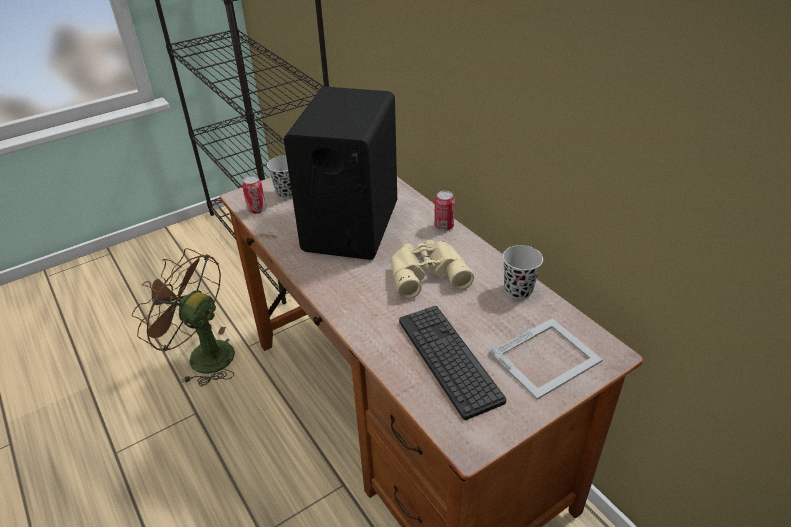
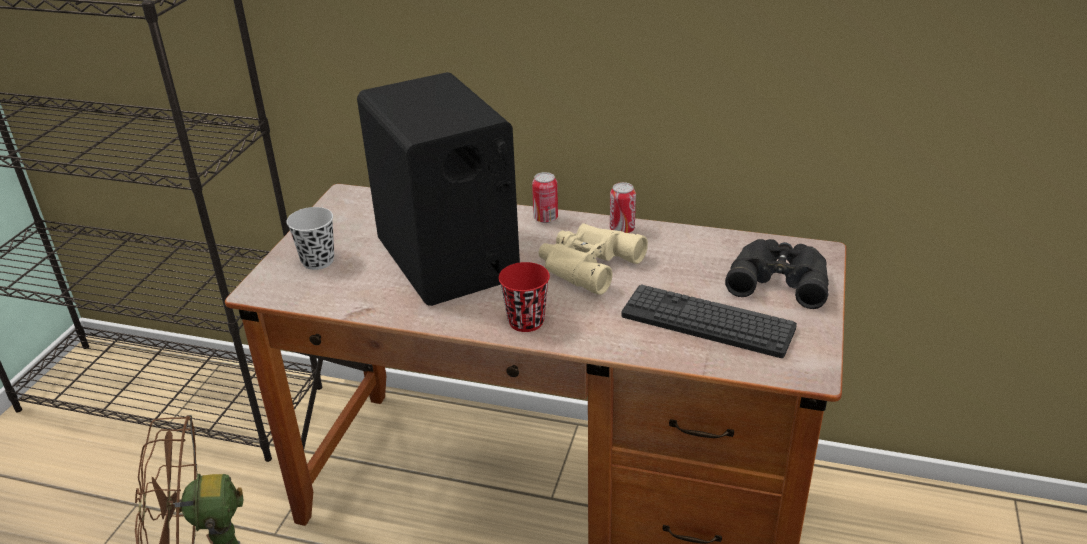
camera: 40 degrees left, 5 degrees down
(257, 210) = (304, 294): can -> can (622, 229)
(340, 291) = (526, 321): none -> red cup
(518, 290) = (688, 240): black cup -> none
(546, 357) = (779, 278): picture frame -> black binoculars

